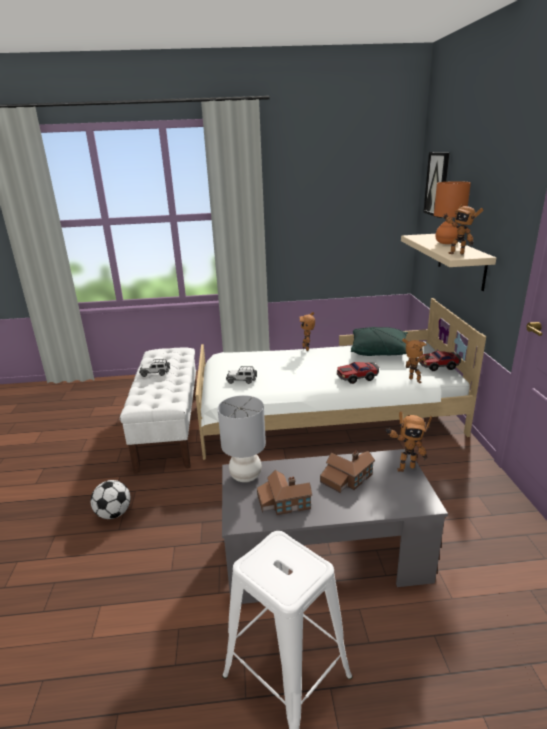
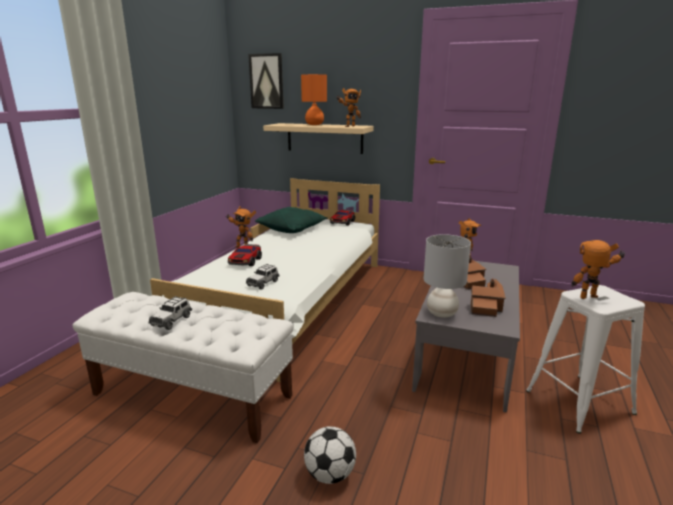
camera: 65 degrees left, 5 degrees down
(357, 377) = (325, 244): toy car -> toy car (245, 261)
(413, 381) = (356, 233): toy robot -> toy robot (591, 299)

